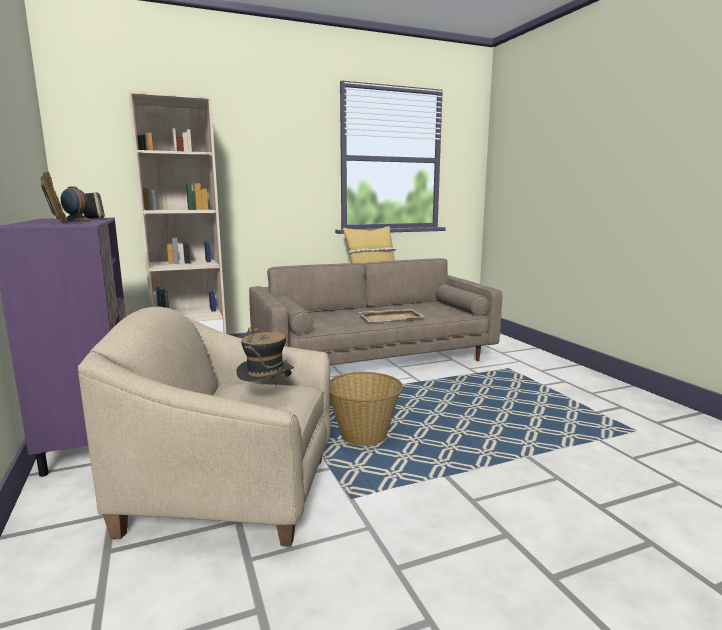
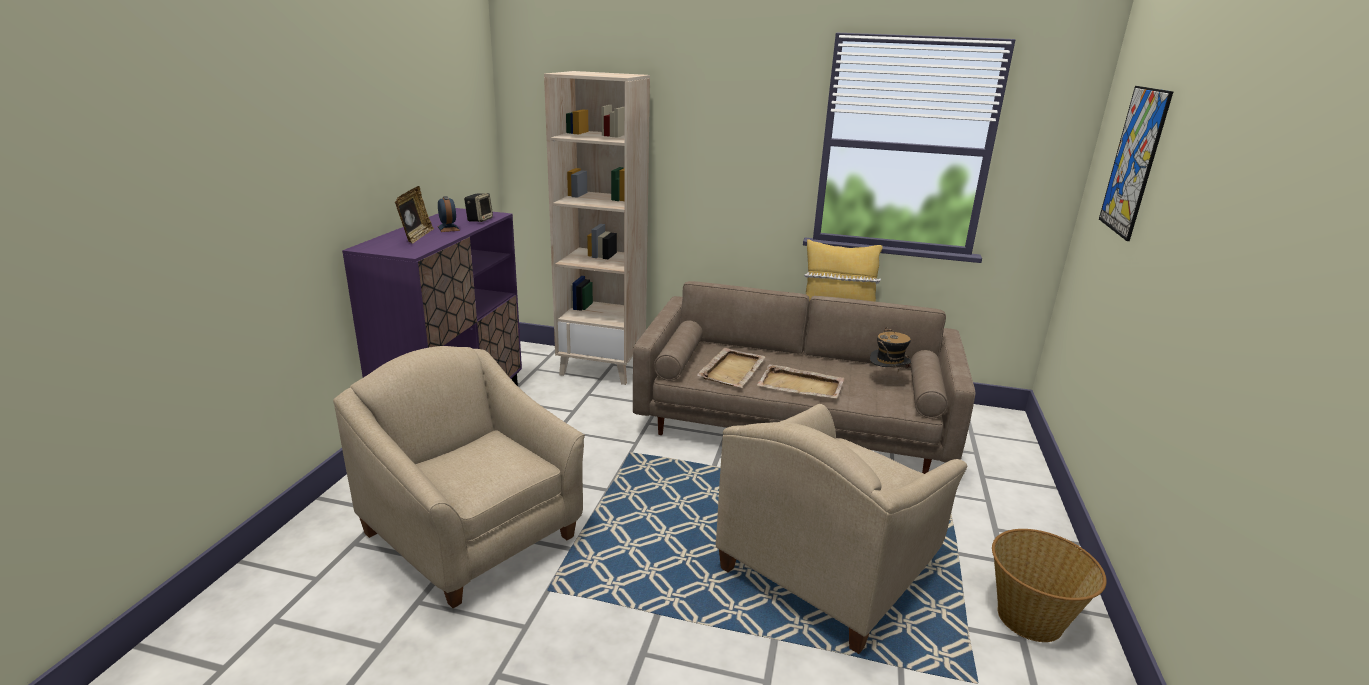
camera: 35 degrees right, 10 degrees up
(266, 398) = (486, 466): hat -> hat (887, 379)
(337, 320) = (732, 369): none -> beige tray
(364, 435) = (646, 526): basket -> basket (1030, 618)
(498, 413) = (828, 567): none -> beige armchair
(536, 145) = (1133, 161): none -> picture

